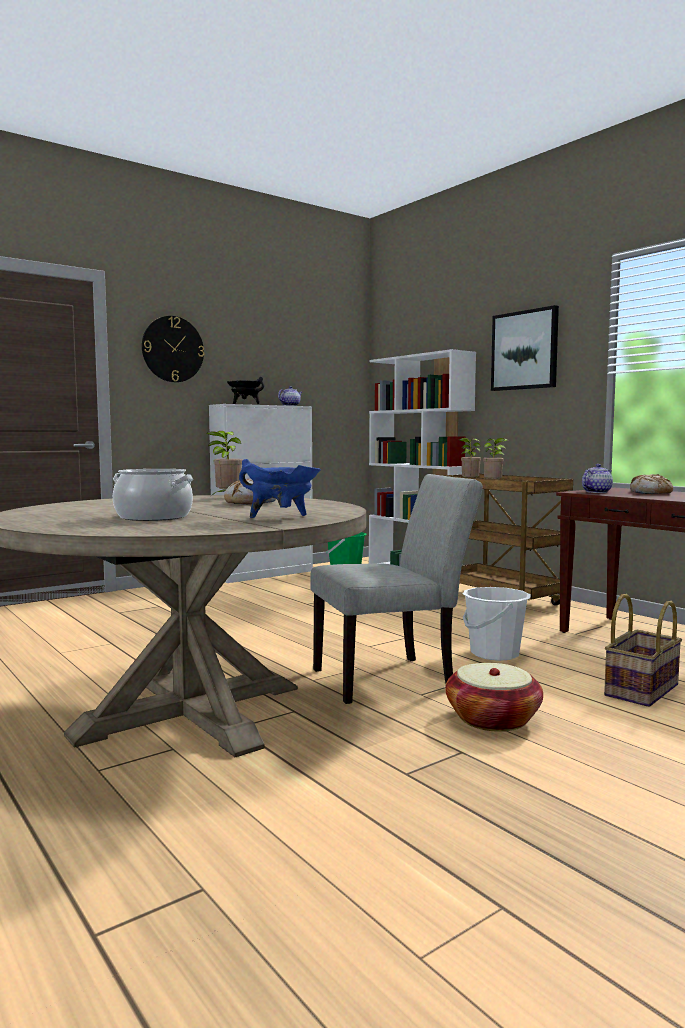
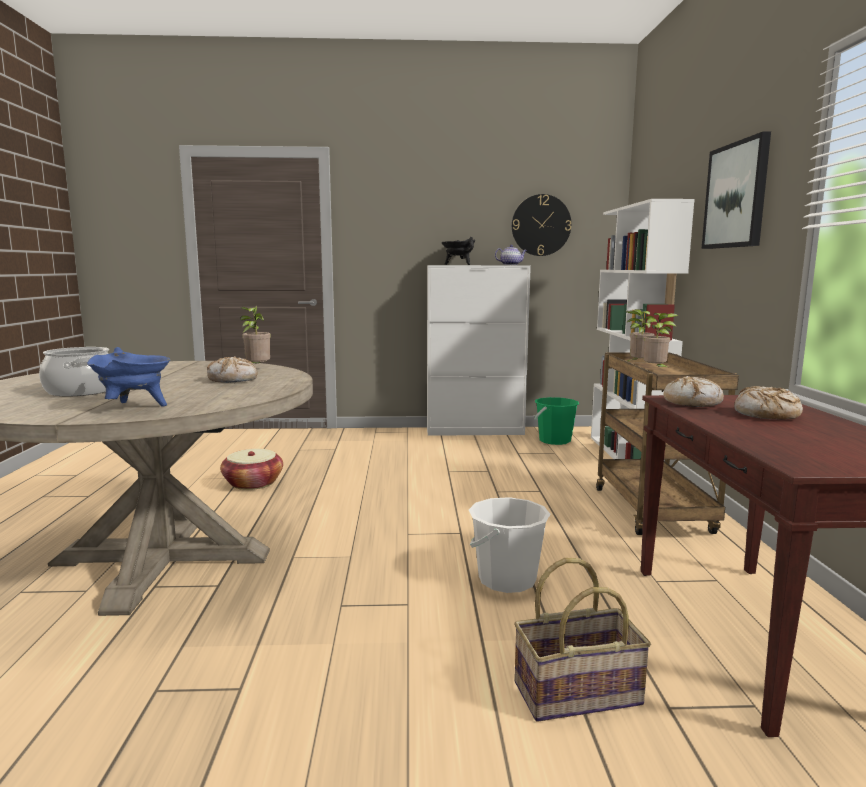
camera: 35 degrees right, 5 degrees up
(172, 349) = (392, 213): wall clock -> wall clock (541, 225)
(393, 678) = (355, 577): grey chair -> none
(493, 719) = (341, 662): basket -> basket (253, 483)
(596, 492) = (692, 402): teapot -> bread

